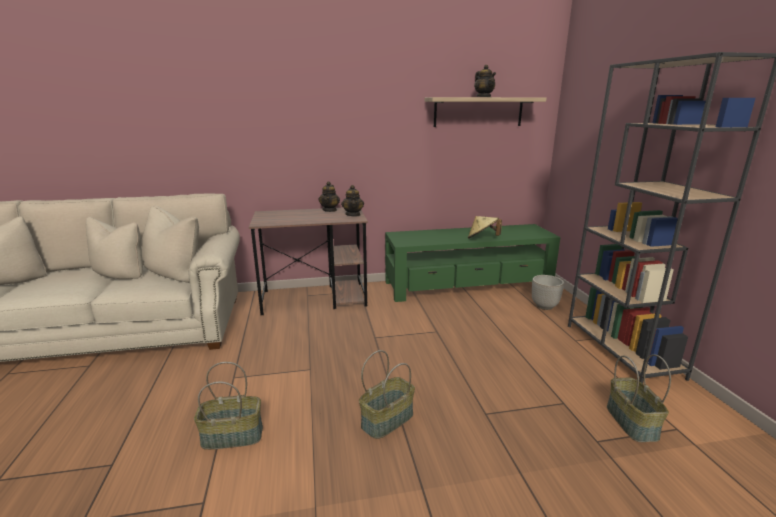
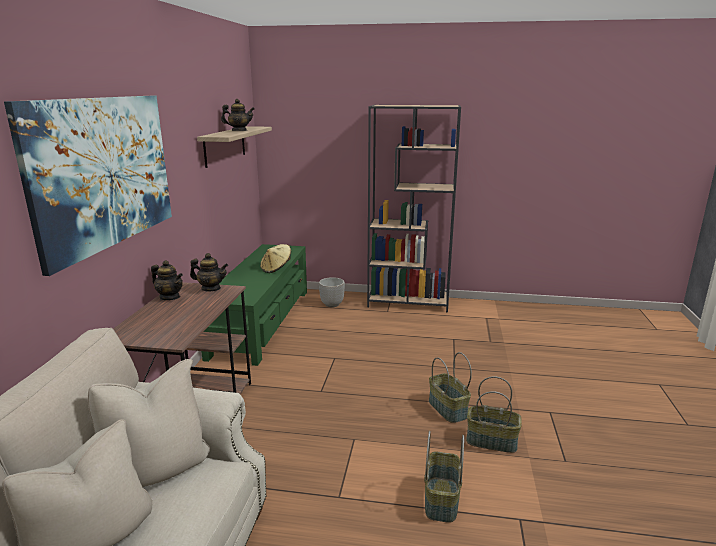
camera: 70 degrees left, 0 degrees up
(290, 108) = (104, 172): none -> picture
(632, 422) = (477, 326): basket -> basket (492, 441)

